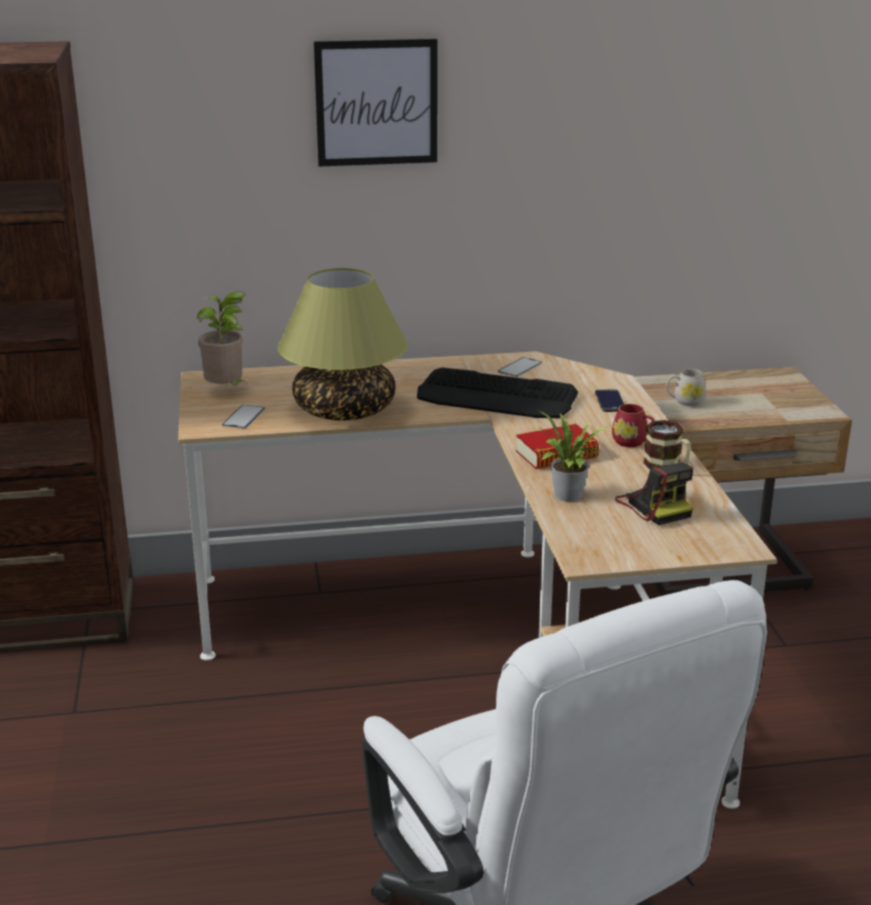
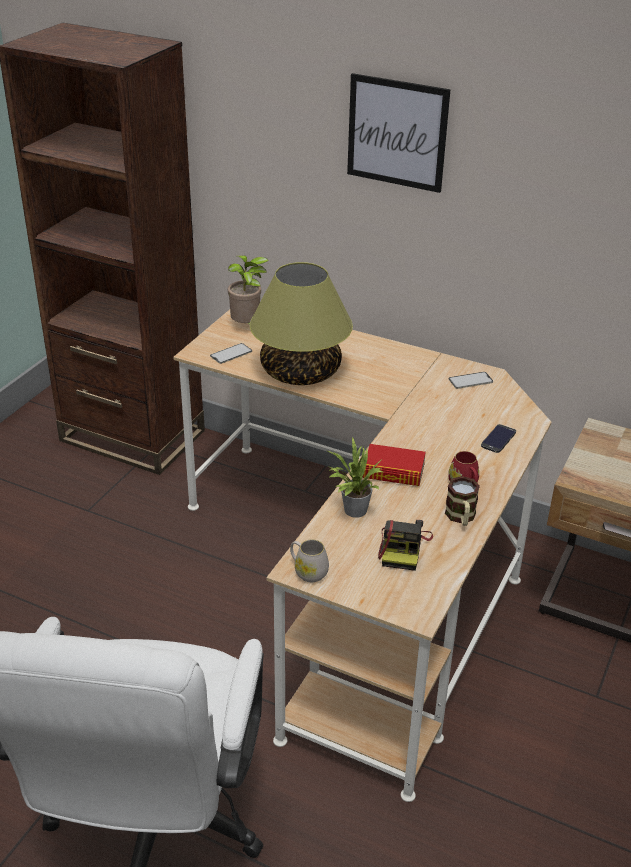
camera: 35 degrees right, 10 degrees up
(497, 397) = (418, 401): keyboard -> none
(684, 402) = (598, 458): white mug -> white mug (307, 571)

